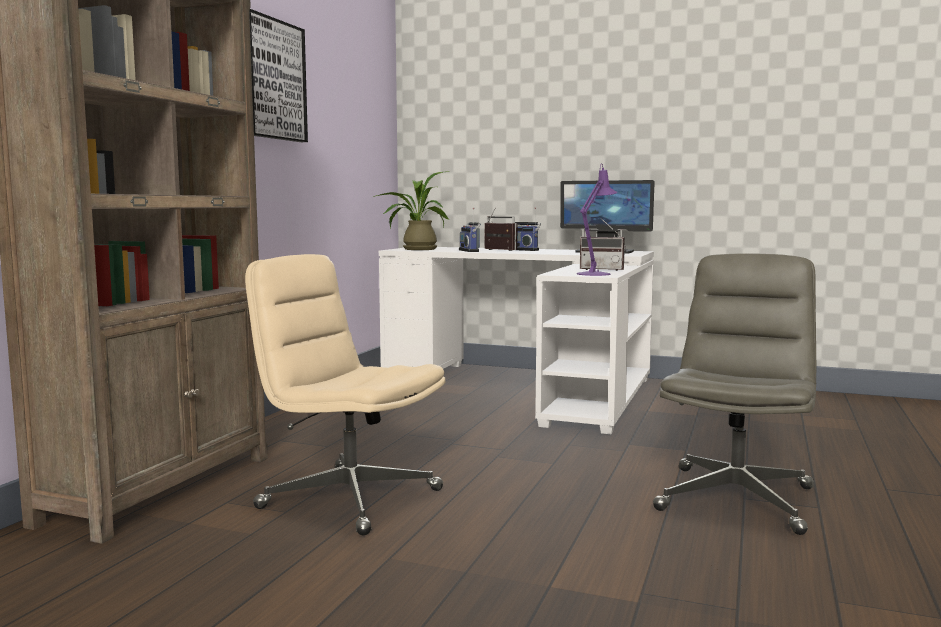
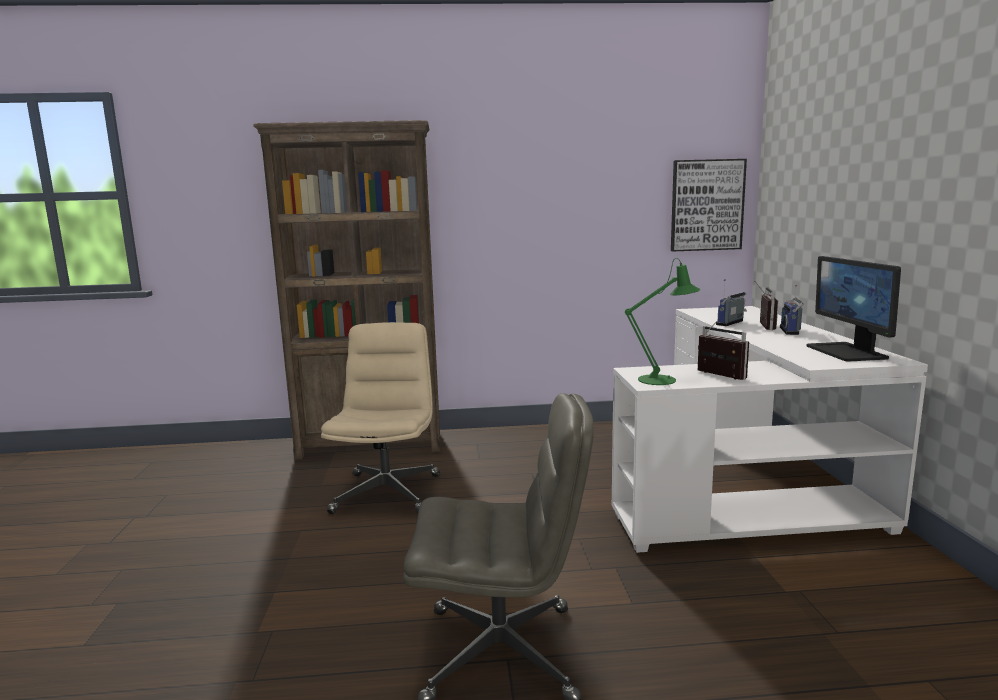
camera: 65 degrees right, 5 degrees up
(273, 80) = (542, 171): picture -> picture (706, 205)
(415, 249) = (710, 312): potted plant -> none
(595, 273) = (662, 380): purple table lamp -> green table lamp
(603, 269) = (717, 376): radio -> radio turned 150 degrees clockwise

